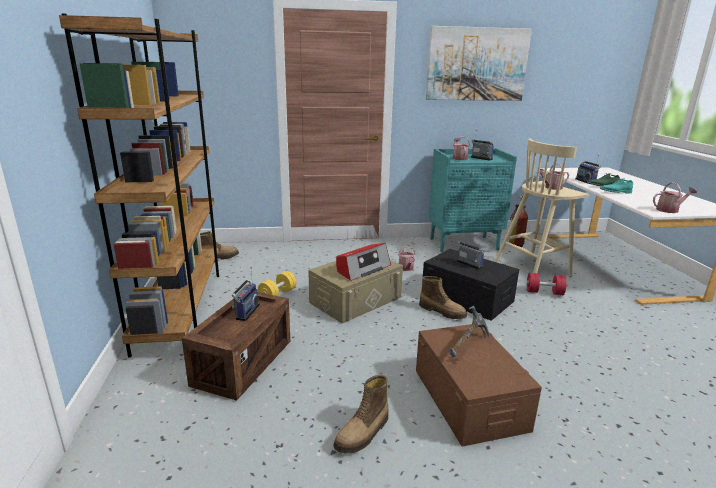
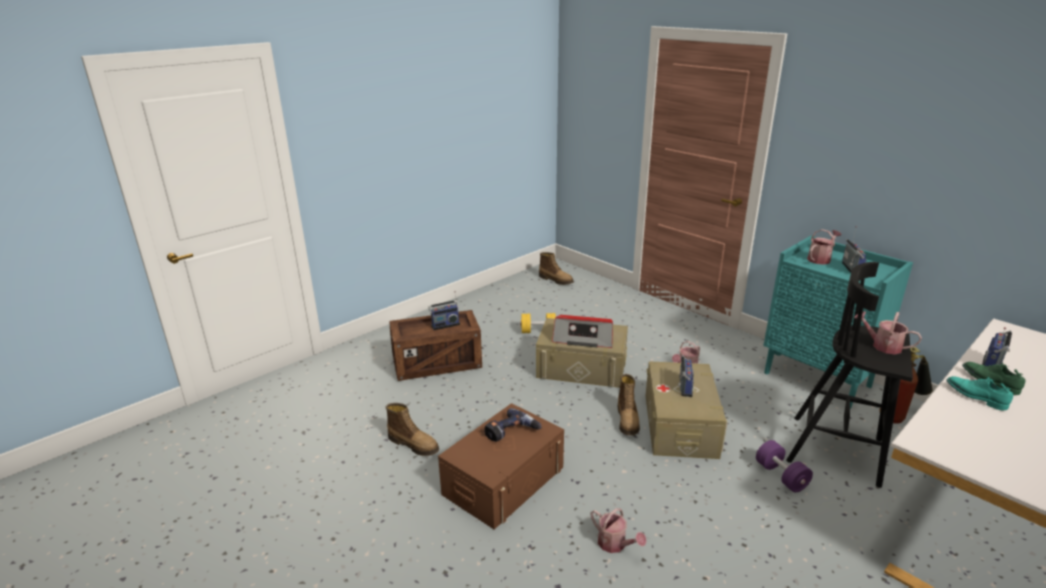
camera: 55 degrees right, 5 degrees up
(182, 305) = (474, 306): brown bookcase -> none
(363, 433) = (414, 444): boot -> boot turned 150 degrees counterclockwise
(466, 347) = (512, 433): hammer -> power drill
(467, 297) = (680, 425): black storage box -> beige storage box
(477, 64) = (897, 129): picture -> none
(533, 268) = (839, 451): beige stool -> black stool
(544, 292) = (781, 476): red dumbbell -> purple dumbbell
(669, 210) = (963, 454): watering can -> watering can (615, 544)

